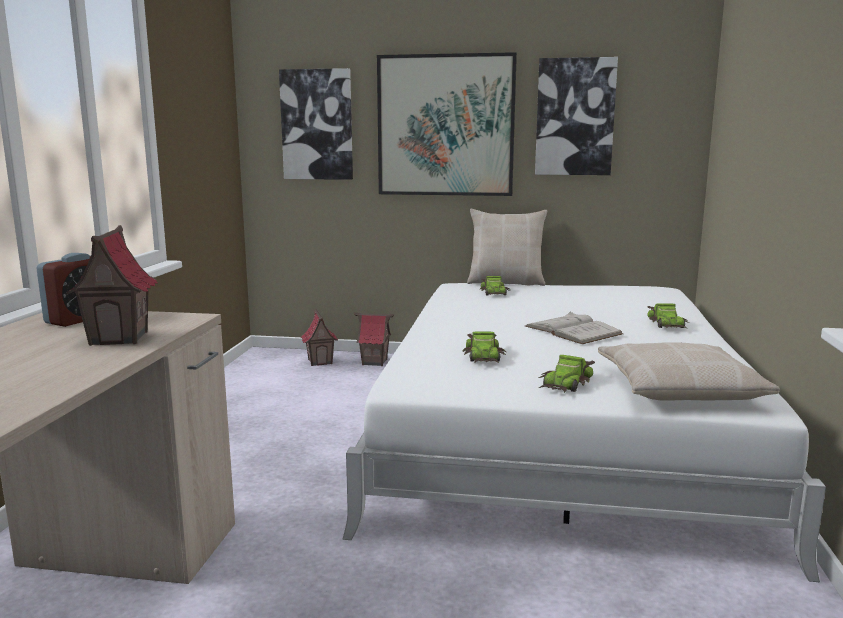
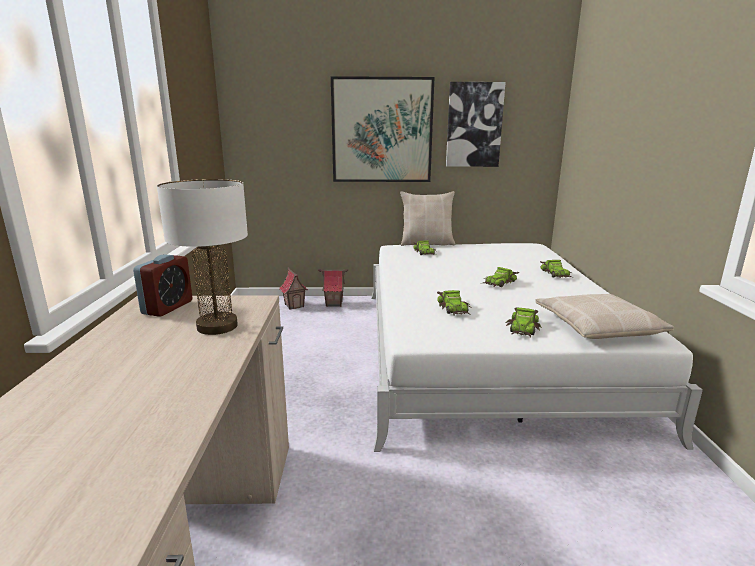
camera: 10 degrees left, 5 degrees up
(120, 338) = (218, 326): toy house -> table lamp
(317, 125) = (284, 129): picture -> none
(573, 330) = (499, 283): white book -> toy car

